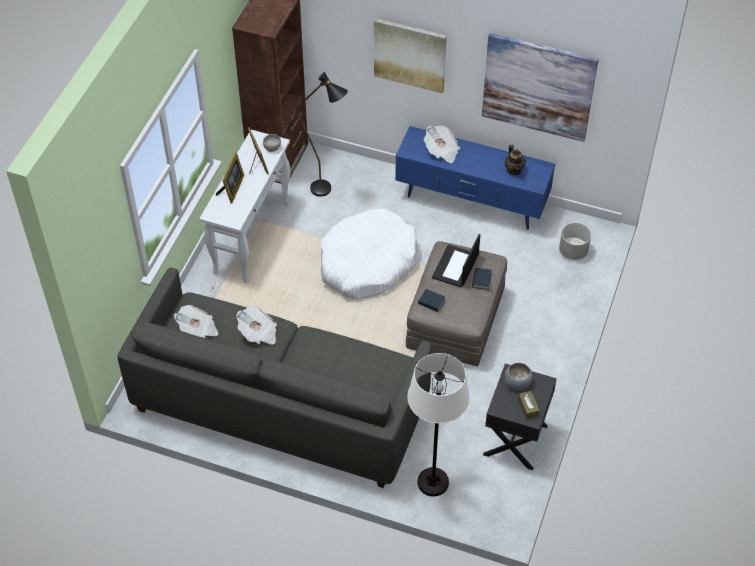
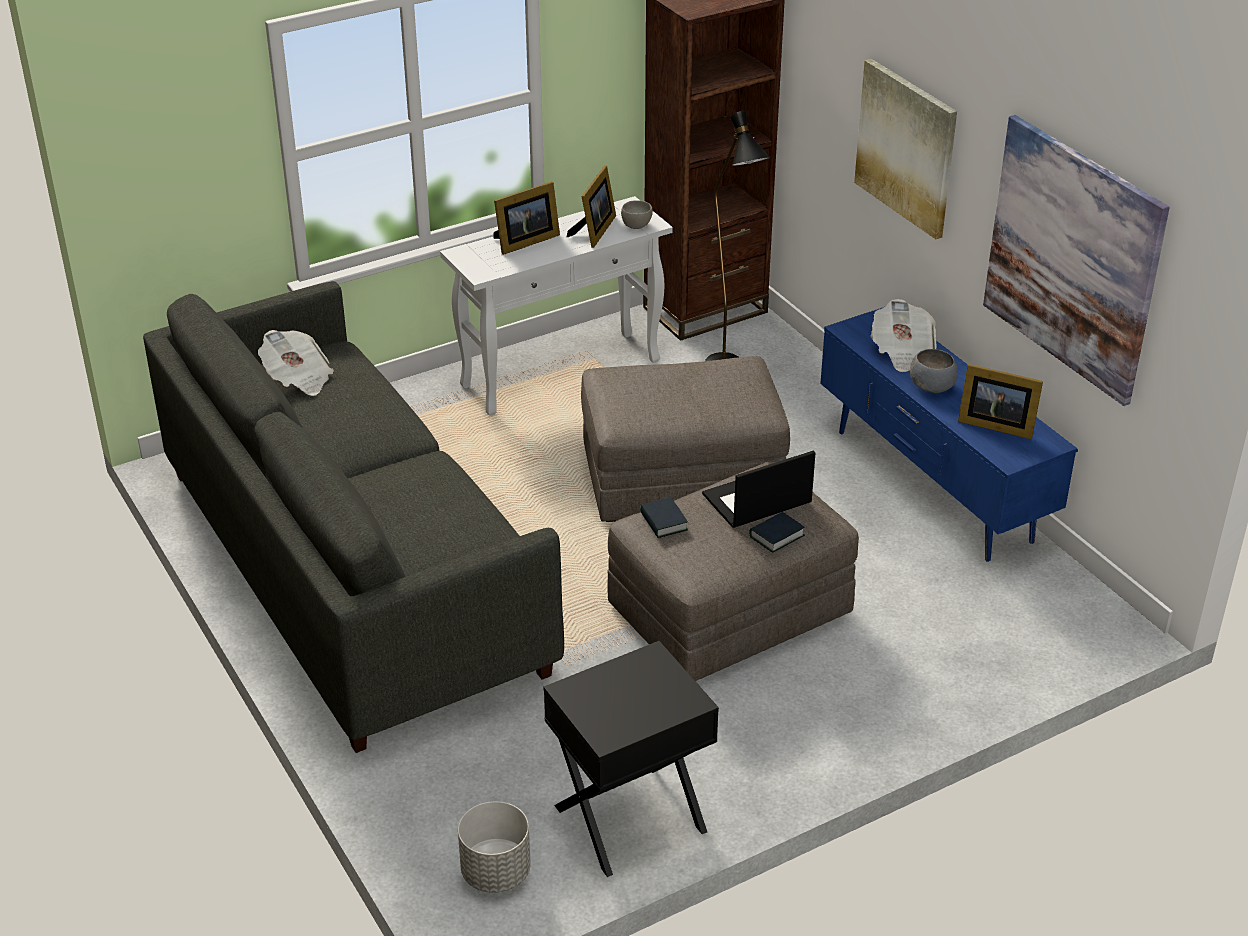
camera: 40 degrees right, 15 degrees down
(258, 333) = (367, 422): newspaper -> none
(367, 263) = (682, 477): white dog bed -> grey ottoman
(432, 482) = (433, 792): white floor lamp -> none
(514, 170) = (994, 424): teapot -> picture frame
(518, 382) = (646, 676): grey bowl -> grey bowl (932, 387)
(528, 408) = (619, 718): brown tissue box -> none
(573, 251) = (1034, 628): grey planter -> grey planter (496, 873)

